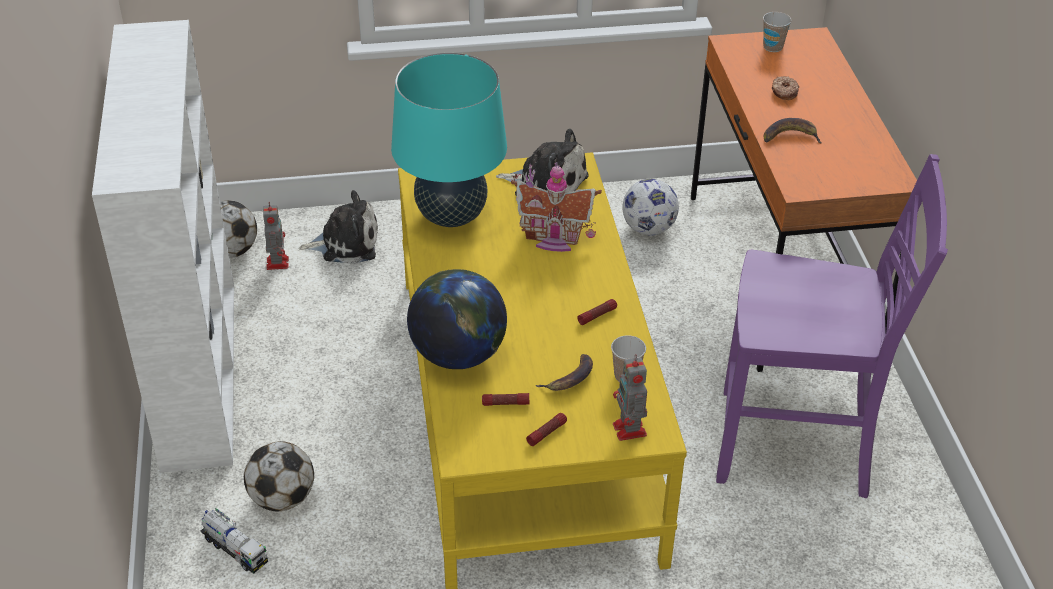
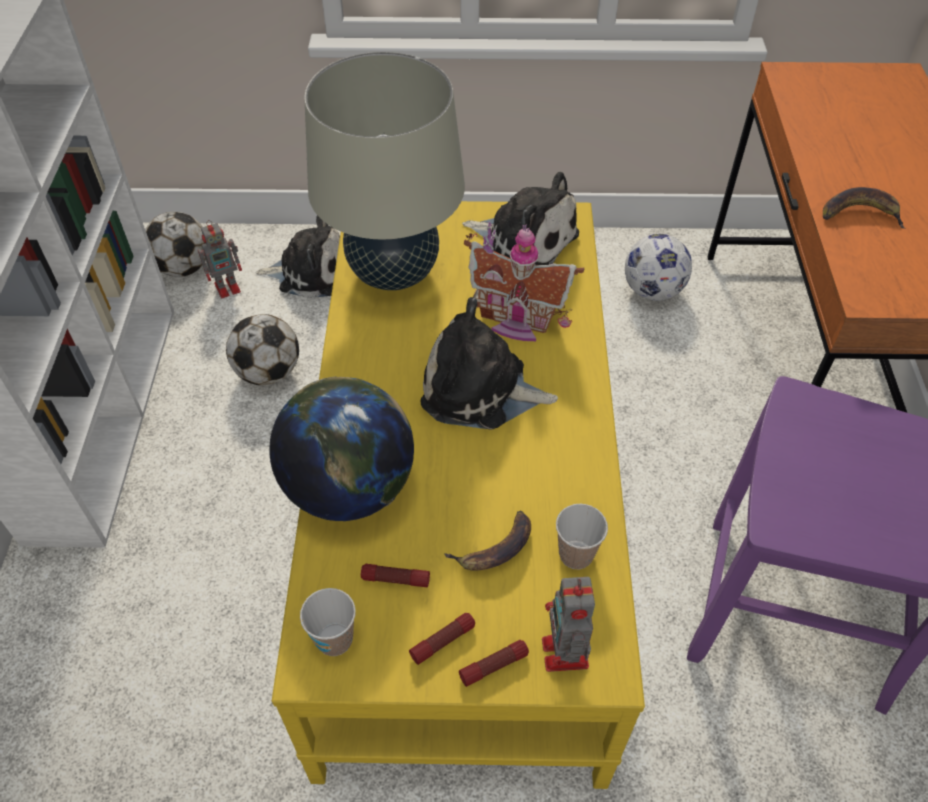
camera: 10 degrees right, 10 degrees up
(235, 550) = (72, 671): toy truck -> none
(277, 262) = (229, 287): toy robot -> toy robot turned 60 degrees clockwise
(282, 498) = (149, 604): football -> football (268, 372)
(451, 215) = (393, 272): turquoise table lamp -> beige table lamp
(537, 286) = (480, 390): none -> plush toy
(597, 315) = (552, 447): flashlight -> flashlight (493, 666)
(773, 47) = (846, 84): cup -> cup (334, 639)
(784, 92) = (856, 148): donut -> none

